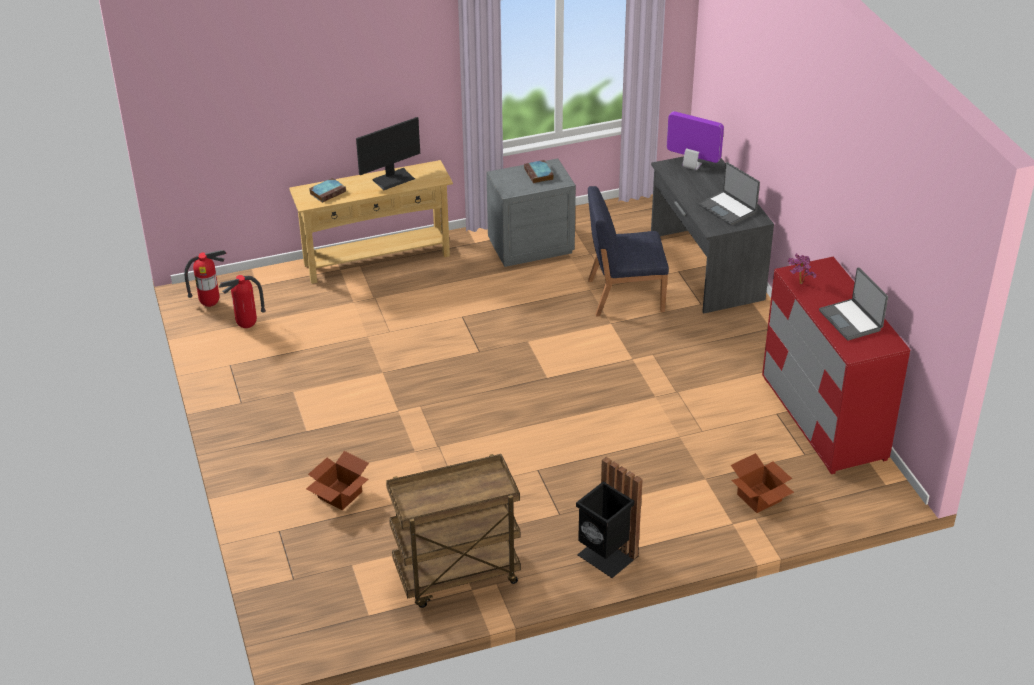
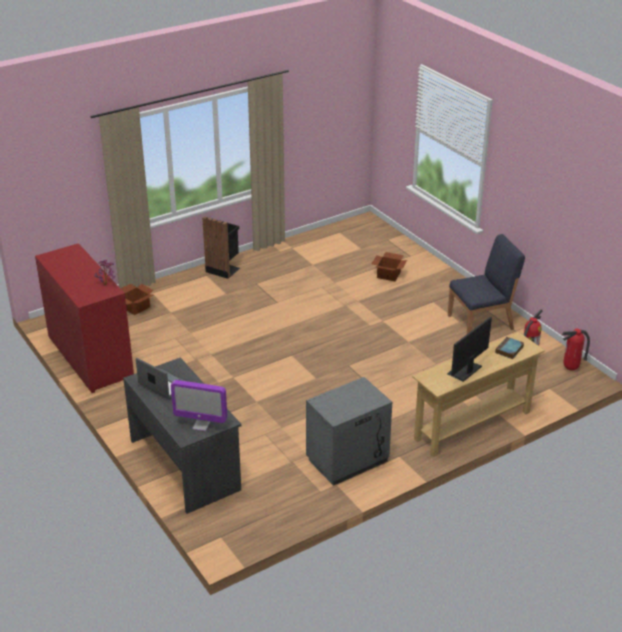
camera: 165 degrees right, 5 degrees down
(456, 576) = (302, 251): brown cart -> none
(539, 174) = (343, 405): book -> none
(624, 295) = (251, 426): blue chair -> blue chair (481, 322)
(851, 320) = (71, 266): laptop -> none

